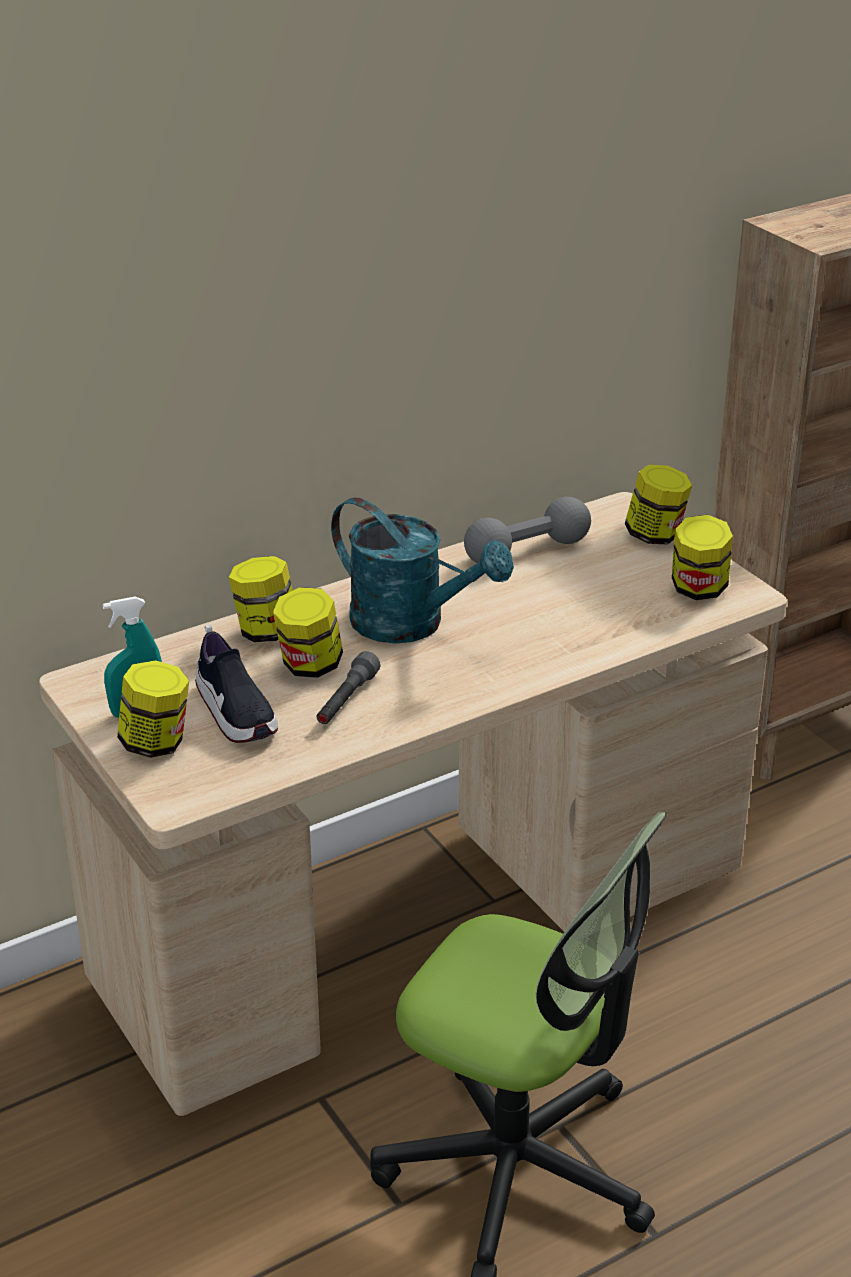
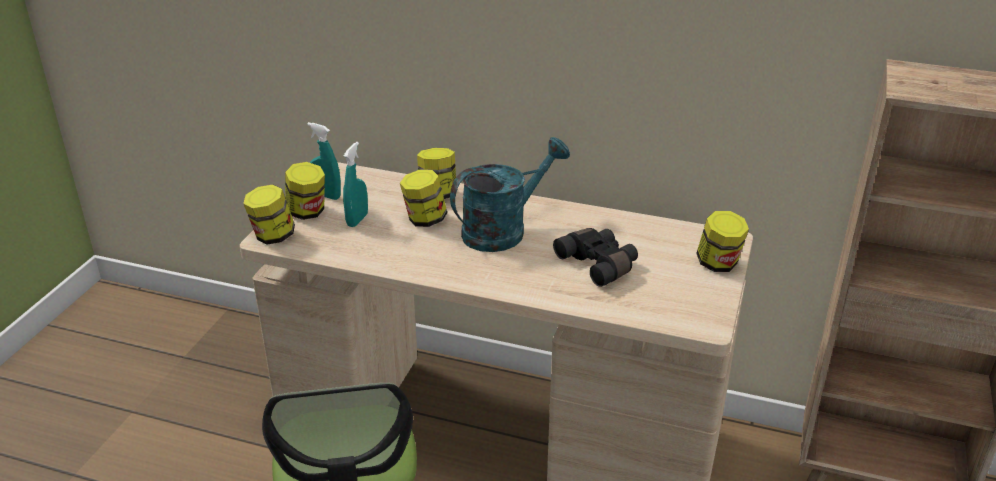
camera: 50 degrees right, 0 degrees up
(235, 713) = (357, 220): shoe -> turquoise spray bottle
(346, 700) = (407, 244): grey flashlight -> none
(412, 624) = (503, 230): turquoise watering can -> turquoise watering can turned 120 degrees counterclockwise
(527, 551) = (630, 231): grey dumbbell -> none
(564, 599) = (599, 264): none -> black binoculars
(698, 589) = (684, 305): jar -> jar (272, 236)

